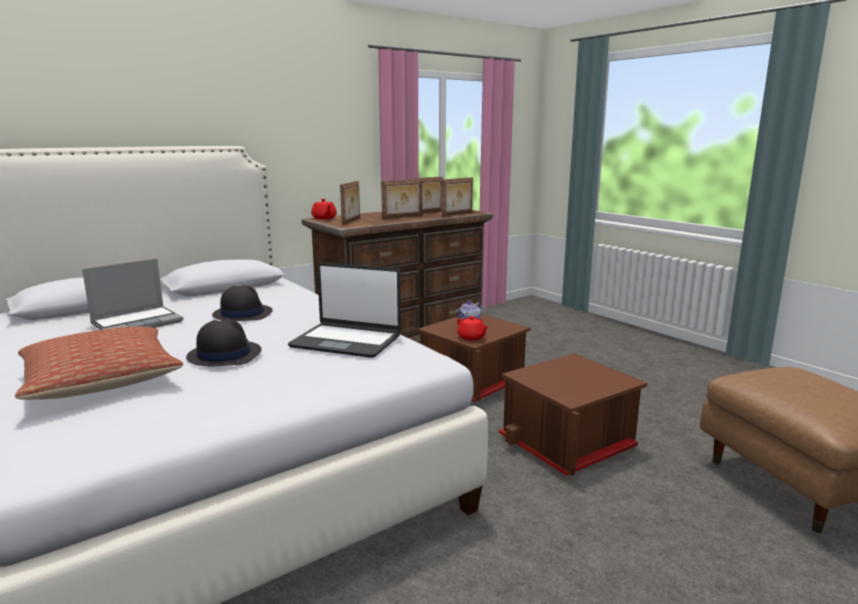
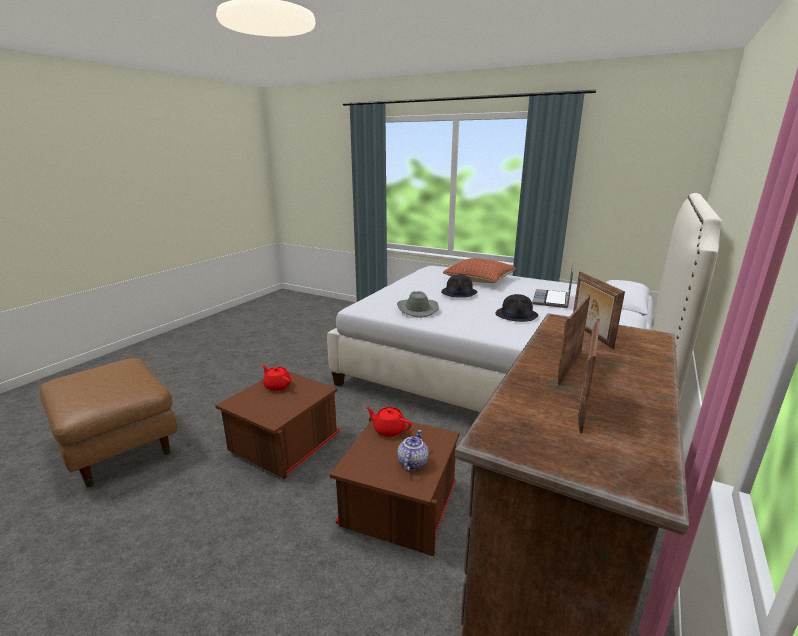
camera: 155 degrees right, 5 degrees up
(324, 218) = (646, 337): red teapot -> red teapot (277, 386)
(347, 341) = (417, 309): laptop -> grey hat
(457, 214) = (511, 409): picture frame -> none

